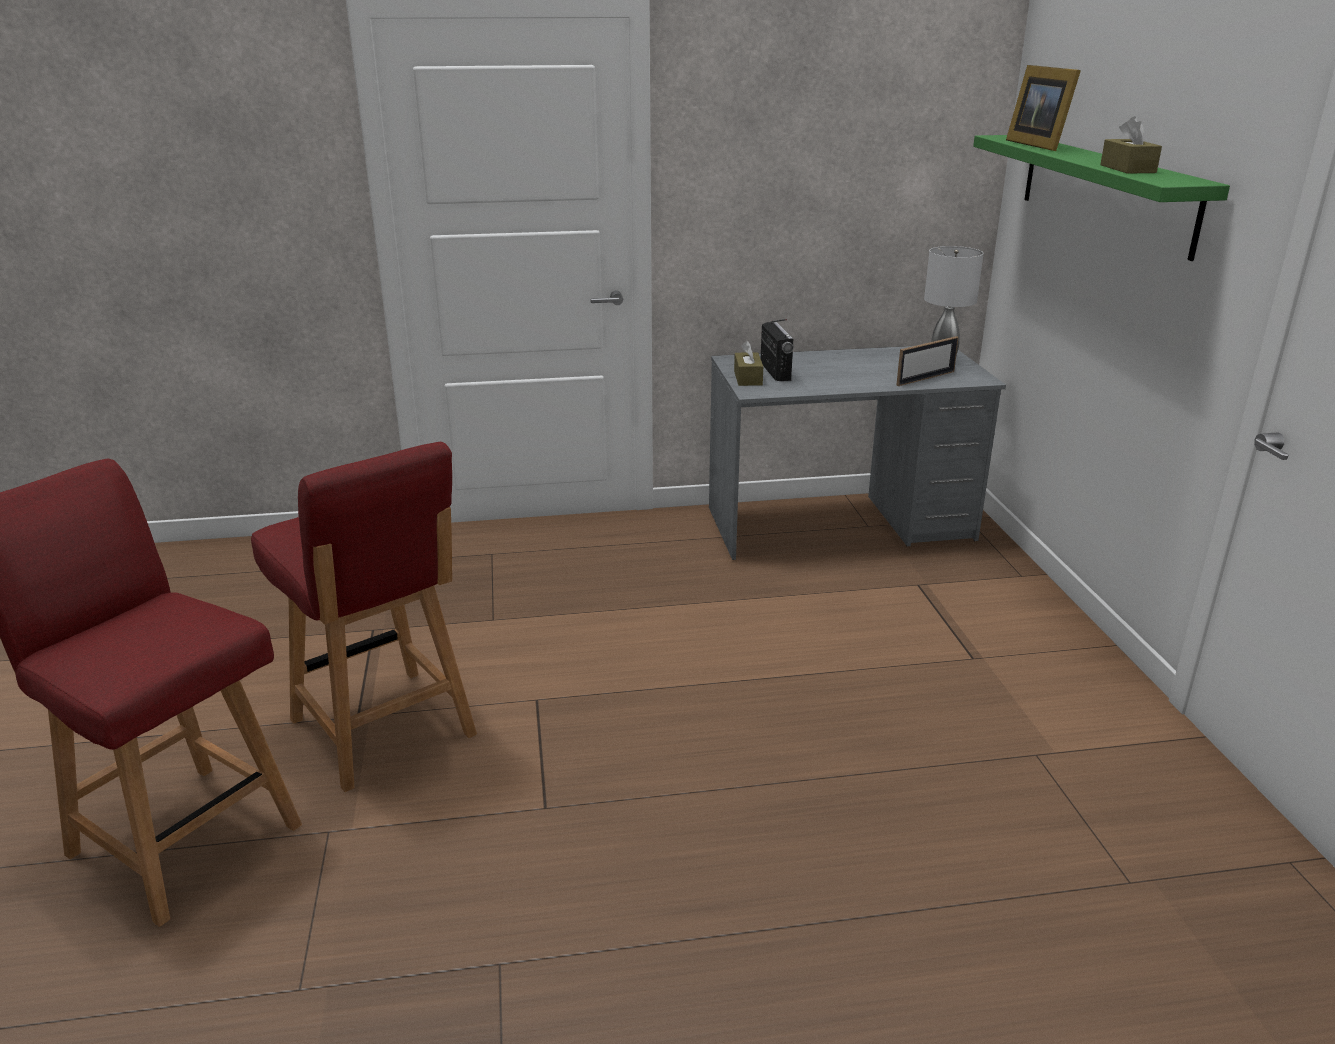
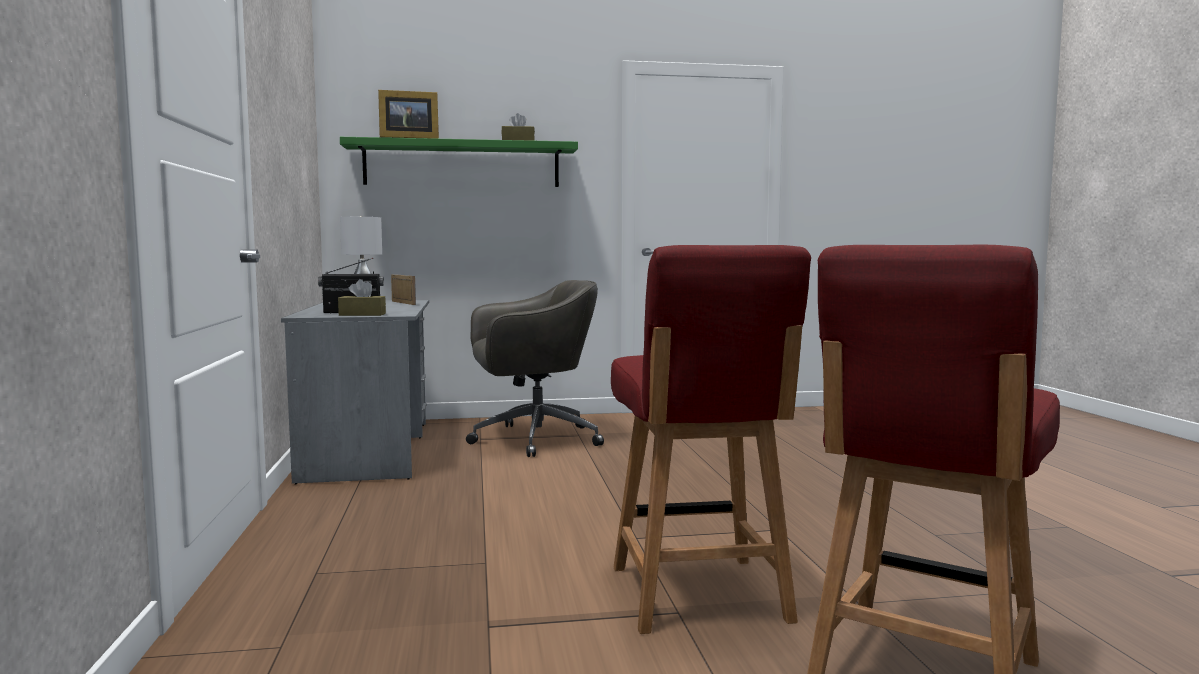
camera: 90 degrees left, 20 degrees down
(384, 730) = (699, 596): red chair -> red chair turned 120 degrees clockwise
(931, 621) = (532, 439): none -> grey office chair

